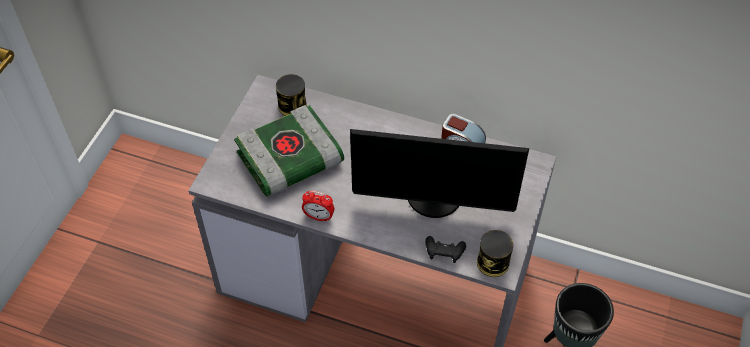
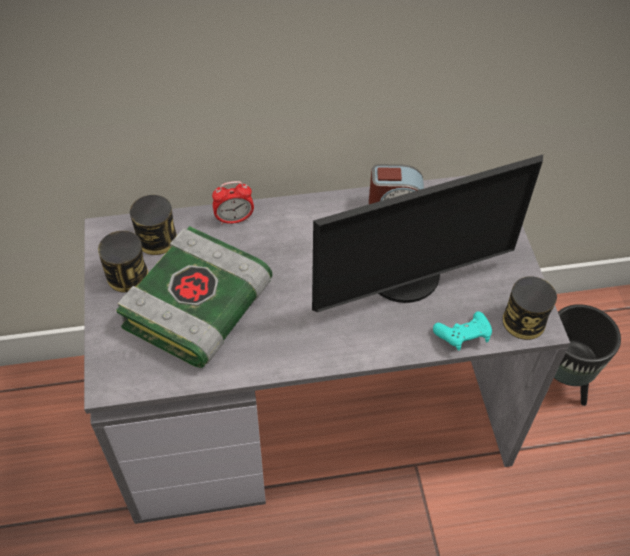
camera: 30 degrees left, 0 degrees up
(260, 121) = (127, 275): none -> can
(319, 217) = (283, 363): alarm clock -> alarm clock (234, 219)
(444, 253) = (463, 337): black game controller -> turquoise game controller

